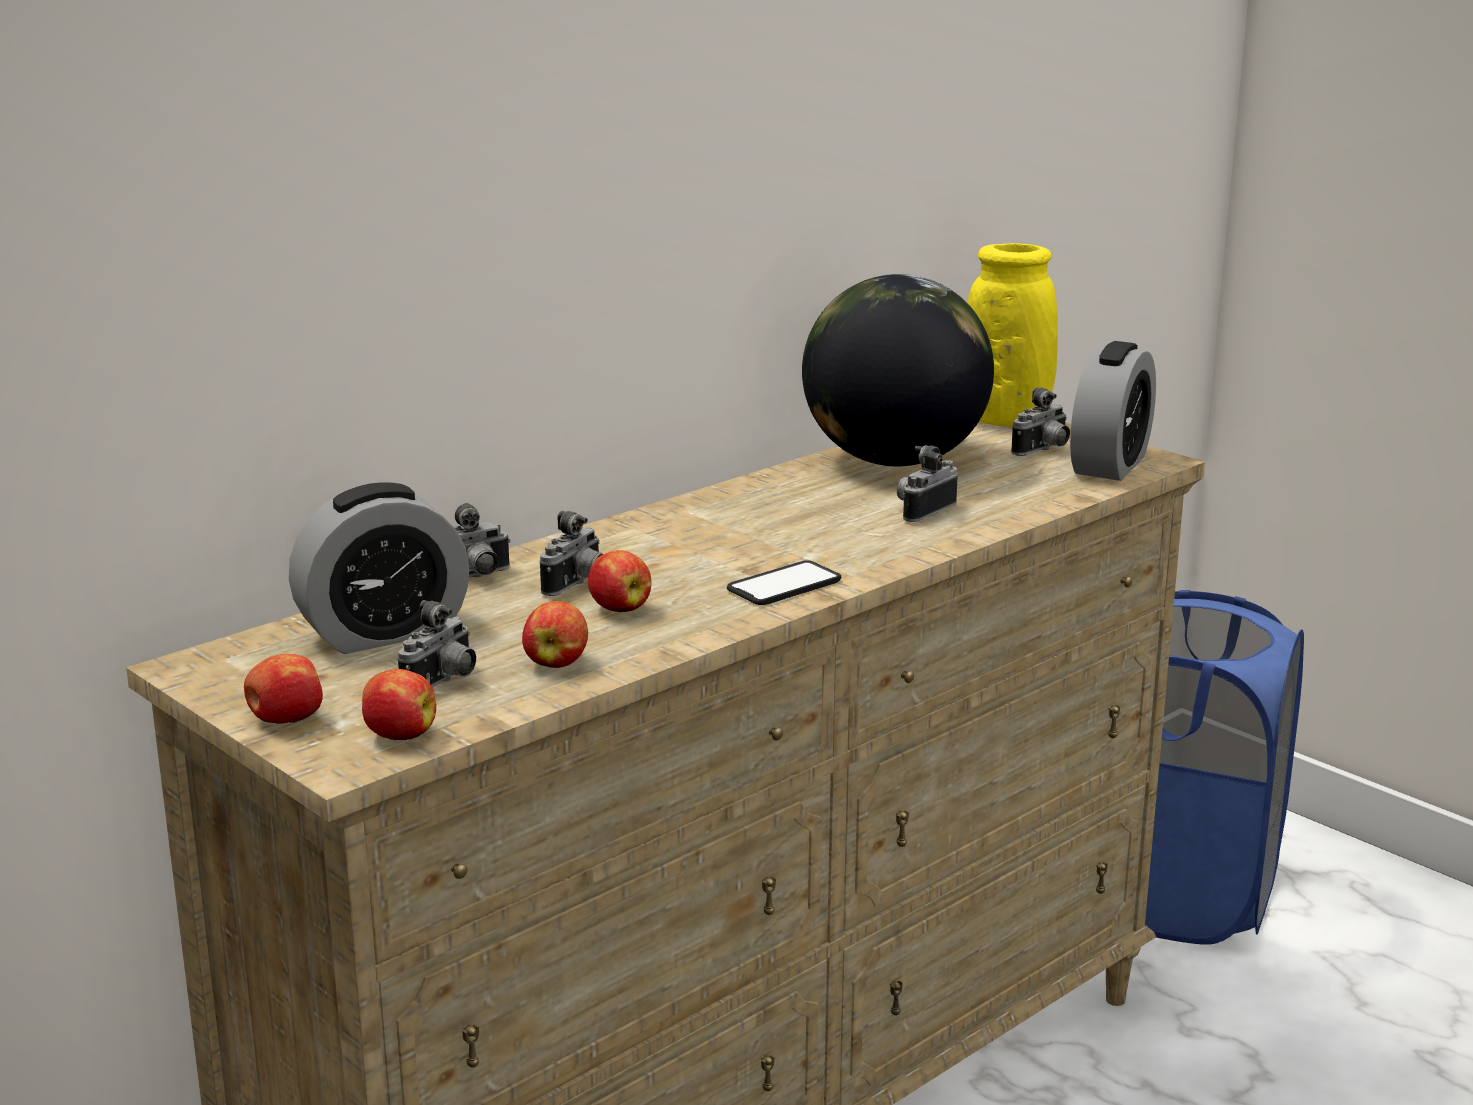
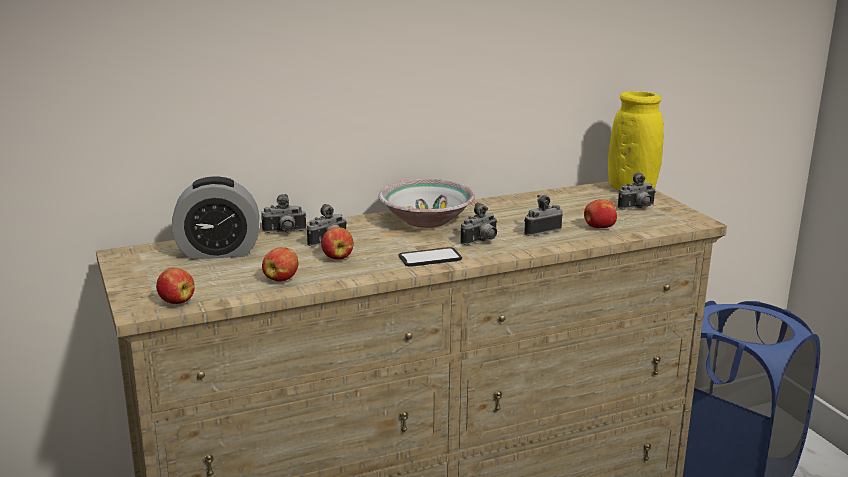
camera: 20 degrees right, 0 degrees up
(285, 720) = (135, 286): apple -> apple (599, 227)
(444, 683) = (221, 280): camera -> camera (481, 241)
(712, 518) = (427, 220): none -> bowl
(894, 461) = (550, 203): globe -> none
(1110, 464) = (668, 220): alarm clock -> none

